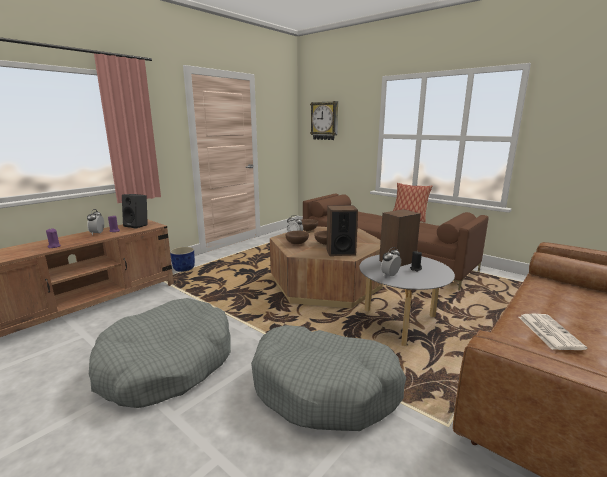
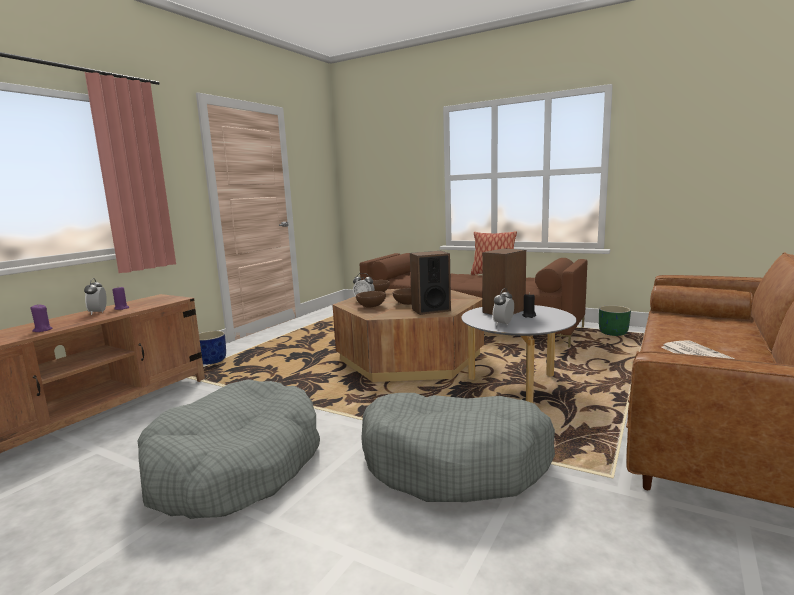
camera: 10 degrees left, 5 degrees down
(137, 225) = (151, 300): black speaker -> none
(324, 121) = (373, 164): wall clock -> none
(503, 280) = (613, 333): none -> green planter

